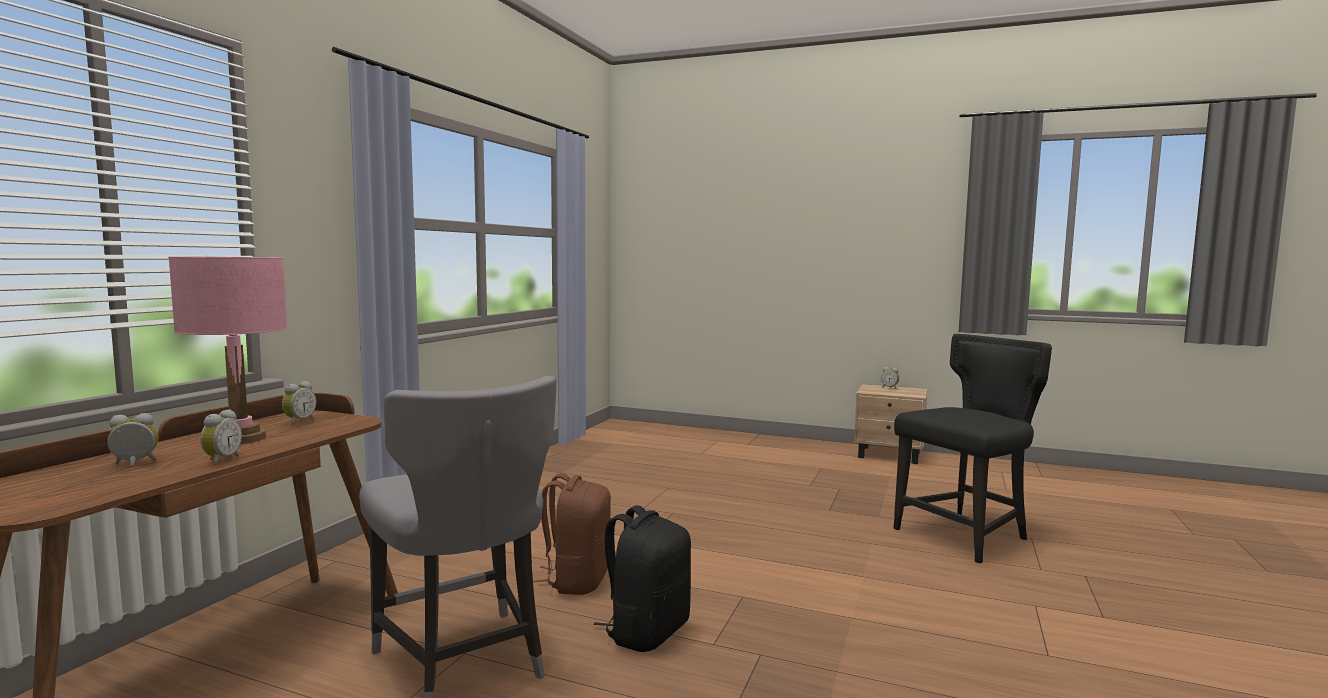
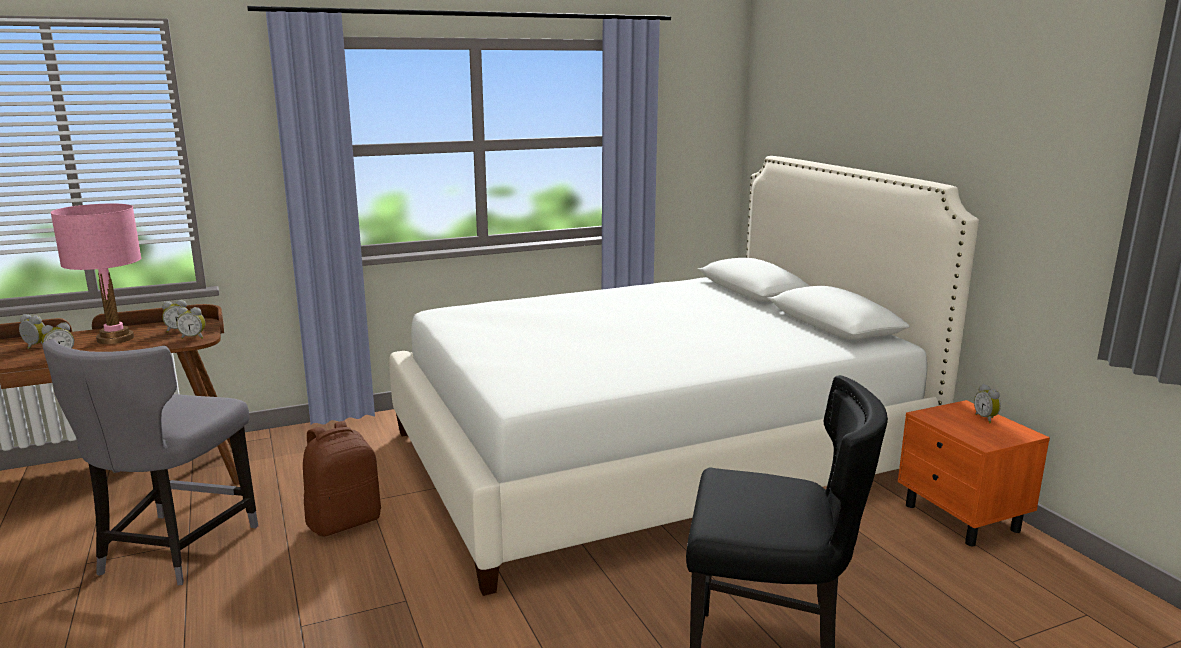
camera: 45 degrees right, 10 degrees up
(345, 421) = (193, 337): none -> alarm clock
(646, 632) = (290, 589): black backpack -> none
(693, 475) = (653, 456): none -> white bed
(890, 455) = (962, 518): beige nightstand -> orange nightstand

